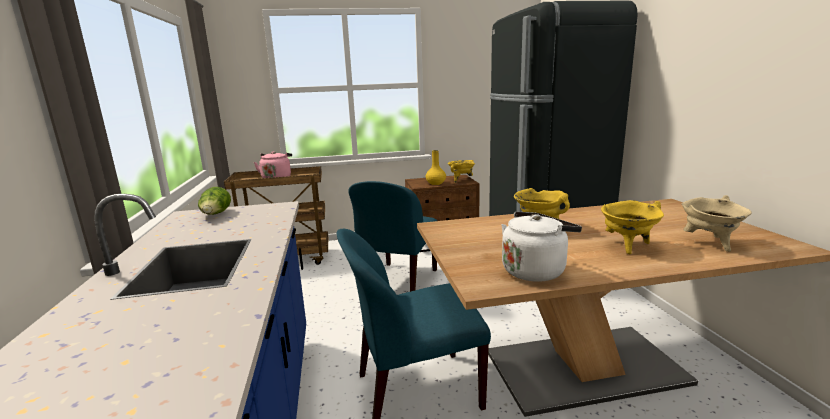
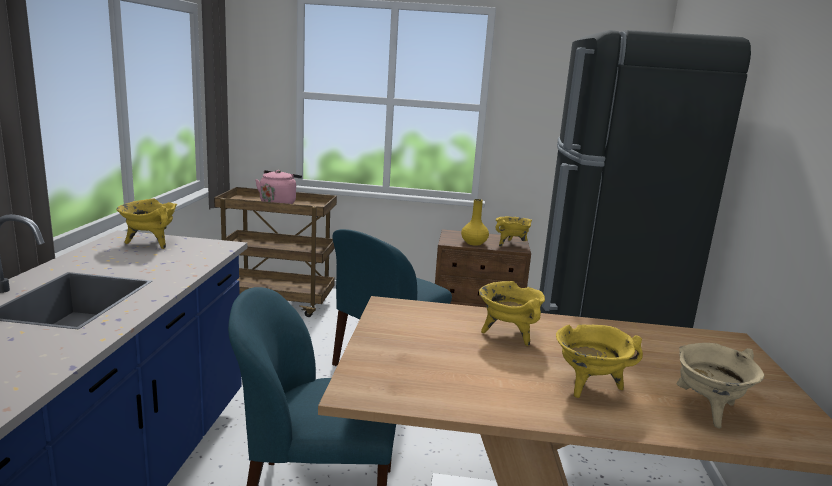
camera: 15 degrees right, 0 degrees up
(216, 215) = (150, 243): lettuce -> yellow cooking pot
(535, 270) = (436, 389): white kettle -> none

